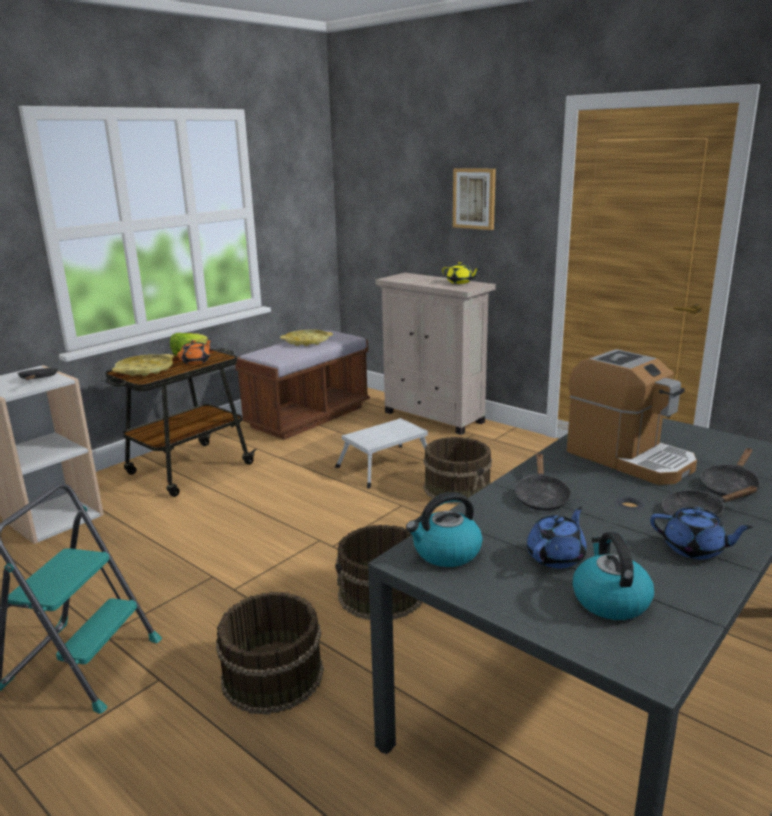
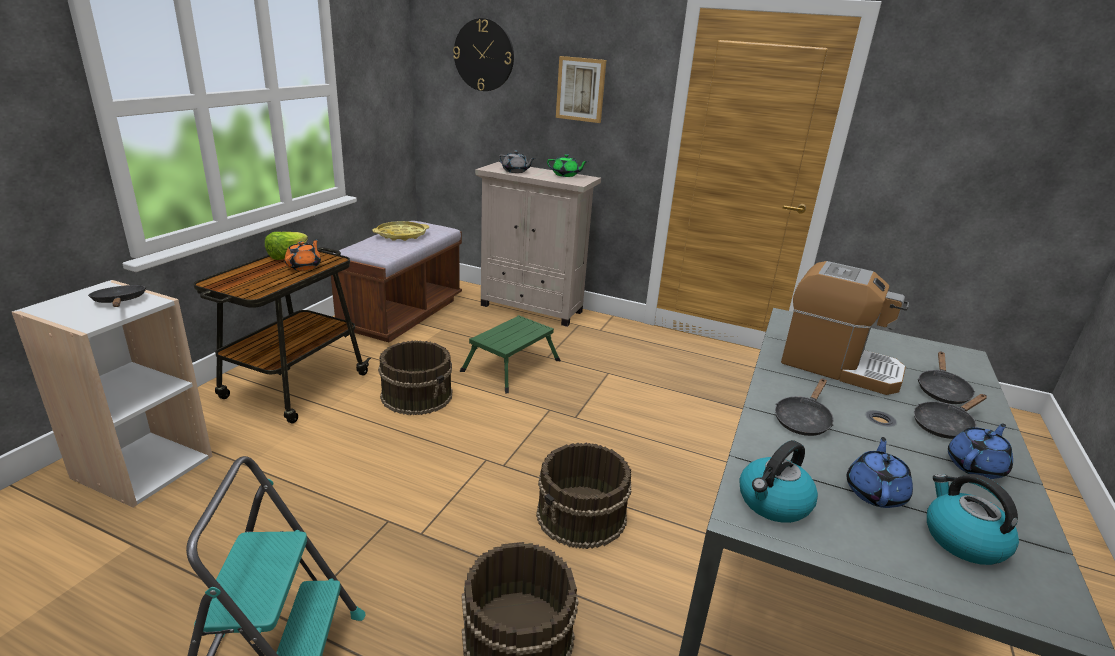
camera: 20 degrees left, 5 degrees up
(145, 370) = (246, 279): yellow tray -> none
(386, 465) = (511, 365): white step ladder -> green step ladder
(391, 173) = (484, 55): none -> wall clock
(412, 280) = (515, 171): none -> grey teapot
(458, 488) = (594, 385): brown bucket -> brown bucket (417, 395)
(460, 282) = (566, 175): yellow teapot -> green teapot
(541, 497) = (803, 420): black frying pan -> black frying pan turned 45 degrees clockwise
(694, 549) = (975, 466): blue teapot -> blue teapot turned 45 degrees counterclockwise

